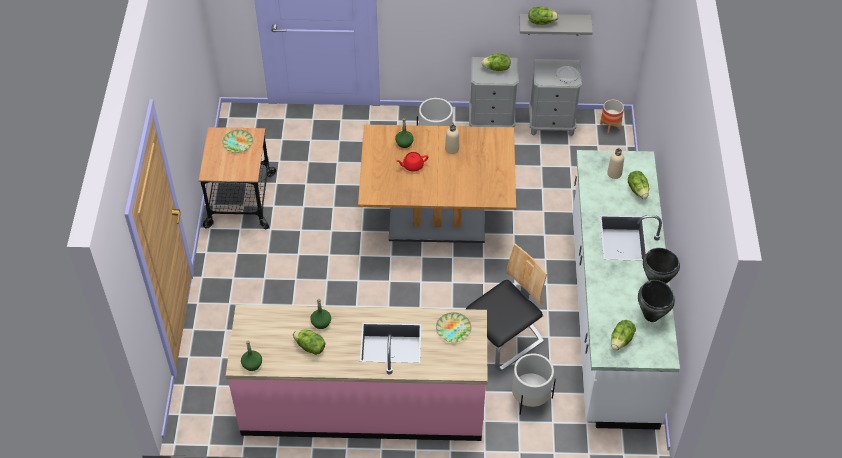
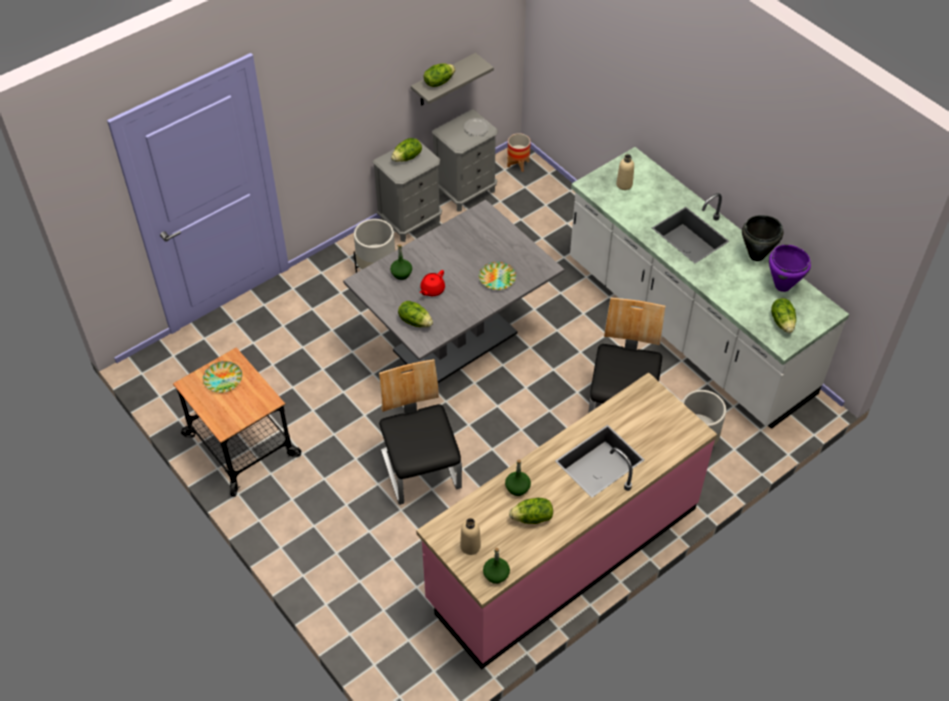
camera: 40 degrees left, 0 degrees up
(330, 289) = (421, 470): none -> chair
(437, 221) = (455, 342): brown dining table -> grey dining table
(452, 149) = (451, 252): beige bottle -> beige bottle (470, 546)
(453, 329) = (640, 409): plate -> plate (497, 278)
(638, 190) = (658, 187): lettuce -> lettuce (415, 321)
(651, 316) = (782, 285): black cooking pot -> purple cooking pot

